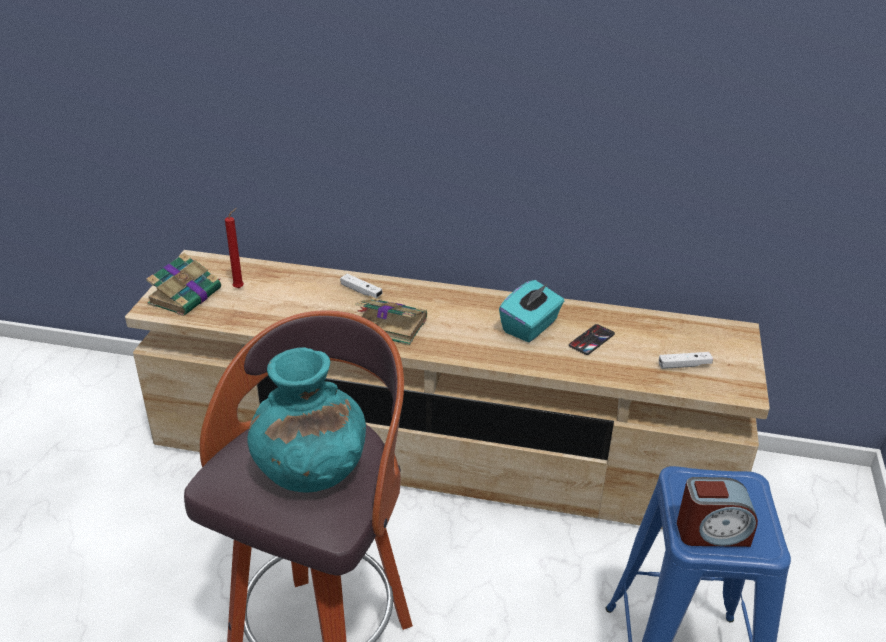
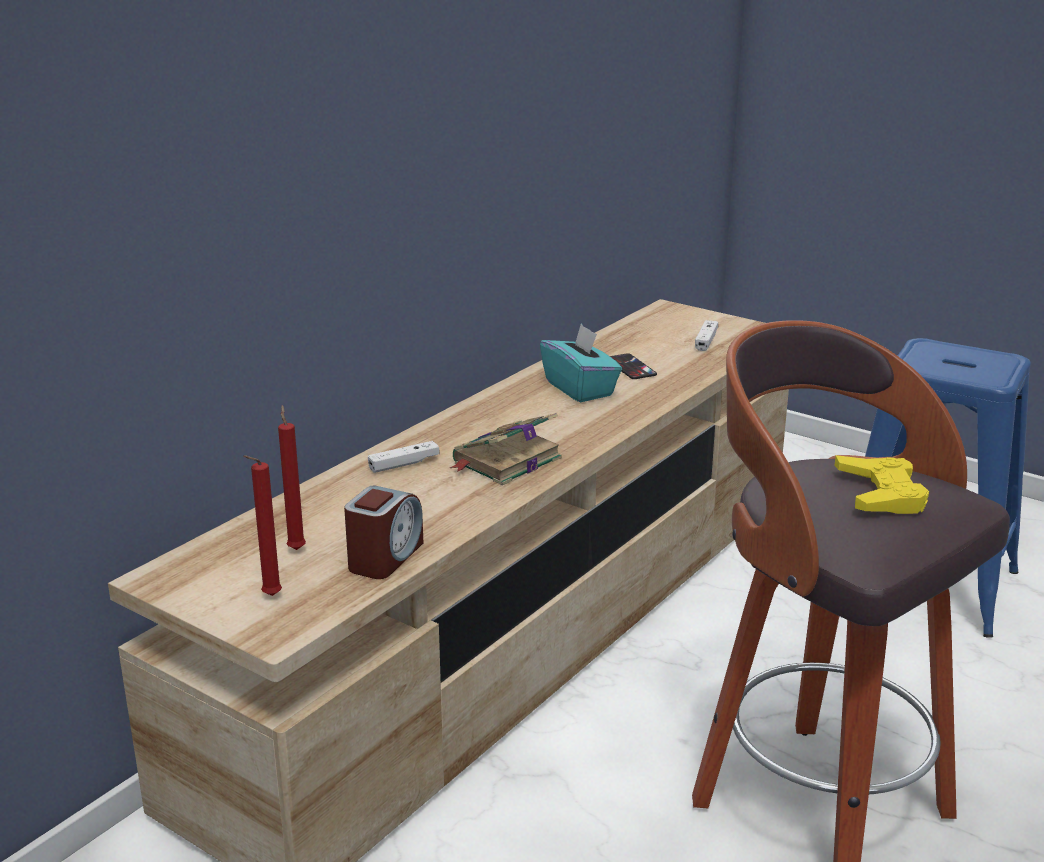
camera: 65 degrees left, 10 degrees down
(186, 295) = (269, 597): book -> red candle
(310, 471) = (880, 494): turquoise vase -> yellow game controller
(712, 532) = (985, 371): alarm clock -> alarm clock (385, 557)

